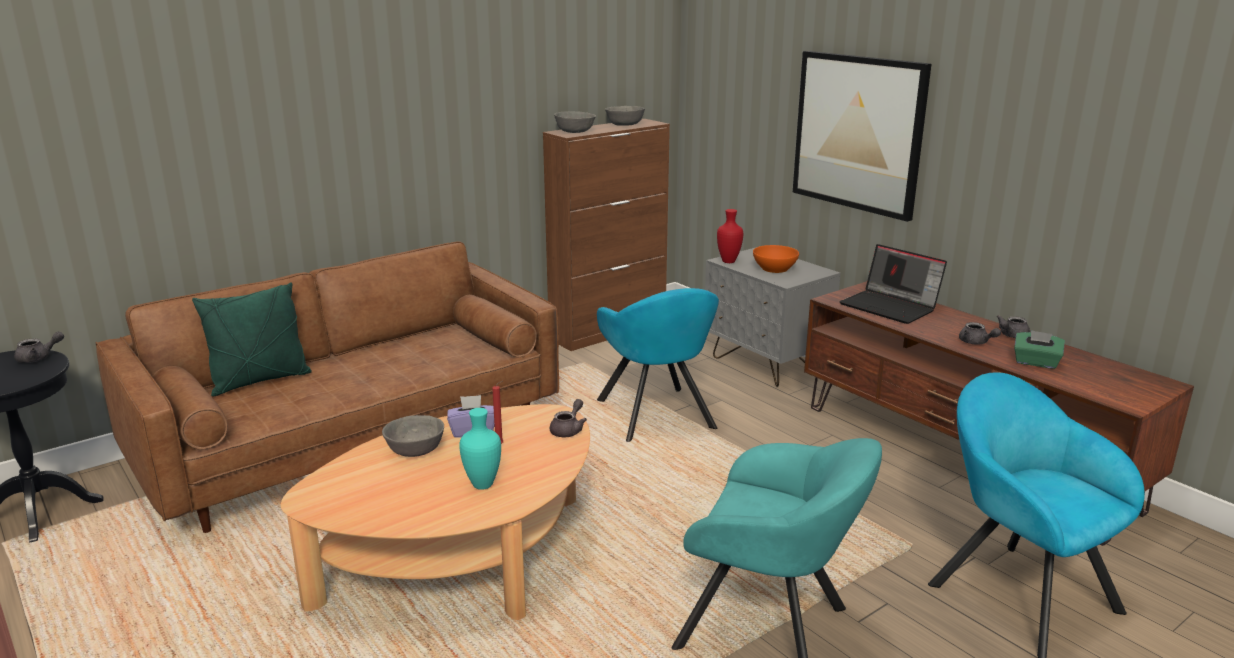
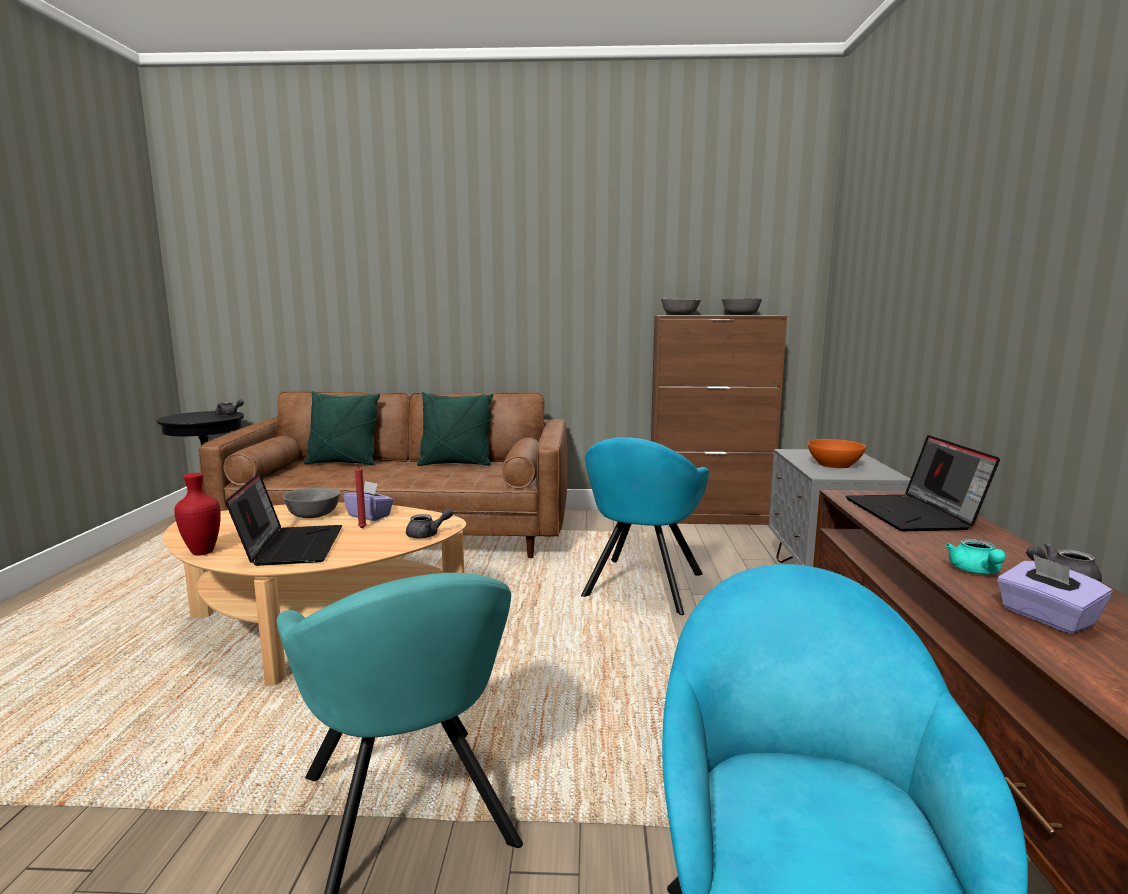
camera: 40 degrees right, 10 degrees down
(397, 345) = (455, 464): none -> green pillow
(481, 485) = (291, 546): turquoise vase -> laptop
(729, 261) = (795, 453): red vase -> red vase (203, 553)
(858, 133) = (945, 301): picture -> none
(976, 343) = (976, 571): grey teapot -> turquoise teapot
(1036, 362) = (1046, 618): green tissue box -> purple tissue box

